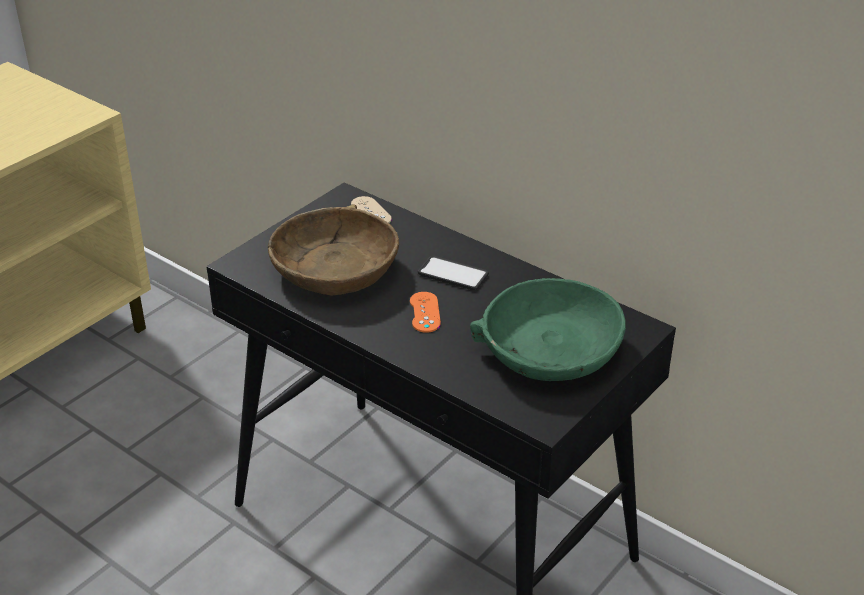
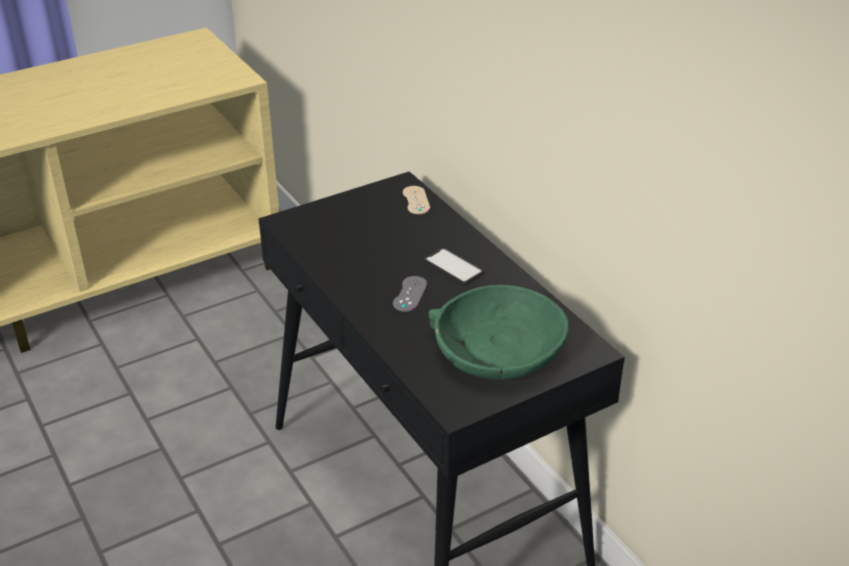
camera: 20 degrees right, 0 degrees up
(334, 268) = (358, 241): brown bowl -> none
(425, 312) = (410, 294): orange game controller -> grey game controller

